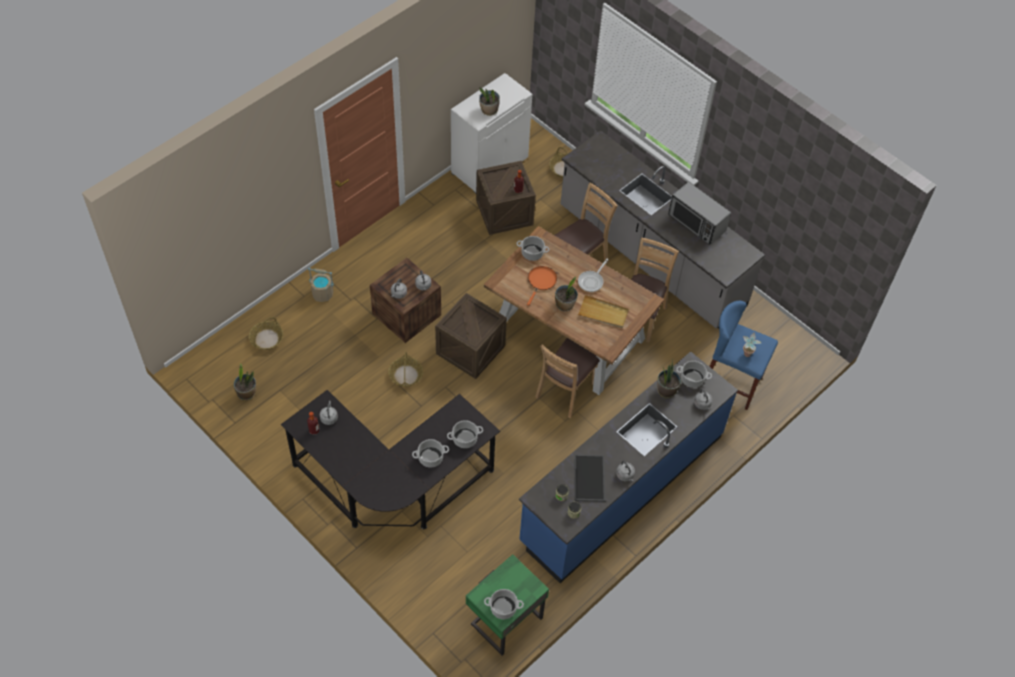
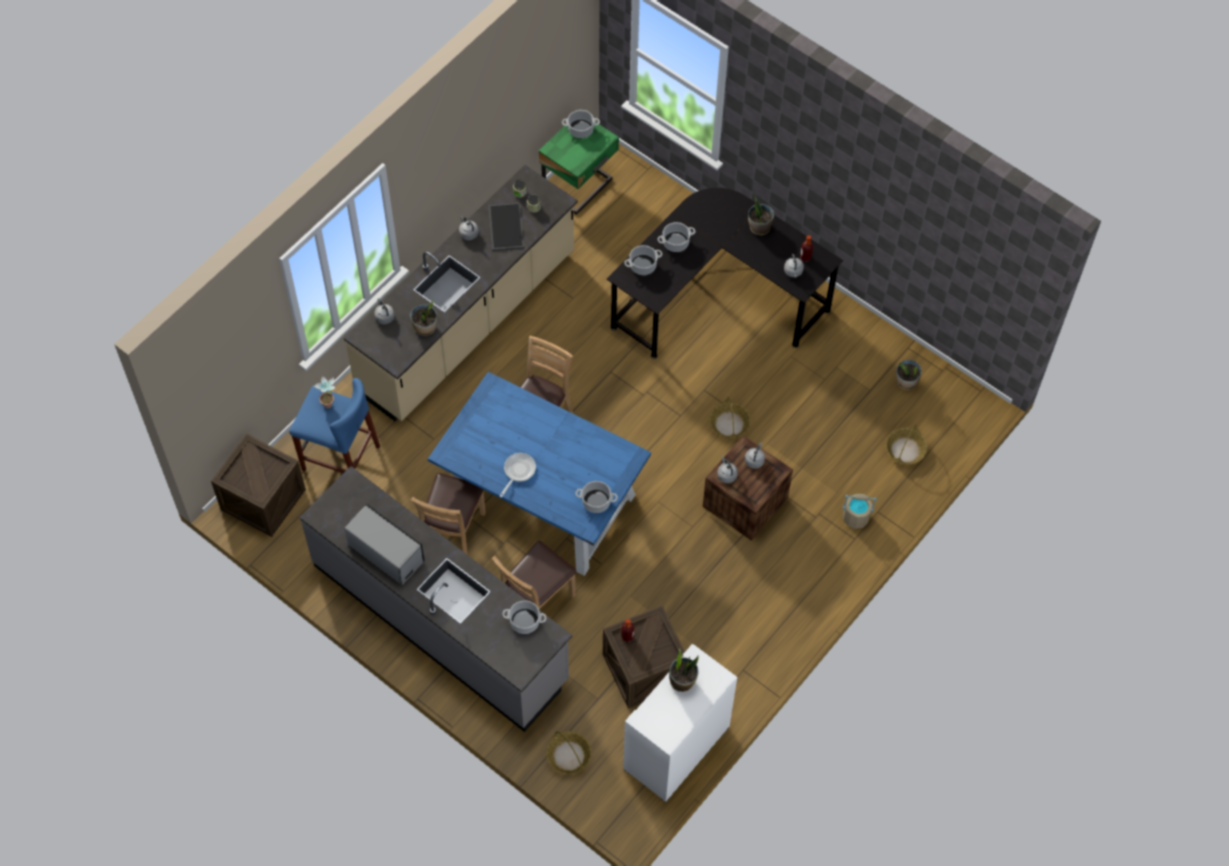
camera: 175 degrees right, 5 degrees up
(470, 349) = (658, 465): crate -> crate (263, 499)
(541, 281) = (580, 464): orange frying pan -> none
(565, 305) = (548, 436): potted plant -> potted plant (759, 227)
(569, 334) = (540, 499): brown dining table -> blue dining table
(603, 313) = (501, 430): beige tray -> none
(621, 488) = (468, 324): blue counter -> beige counter
(692, 379) = (395, 344): cooking pot -> cooking pot (524, 622)

